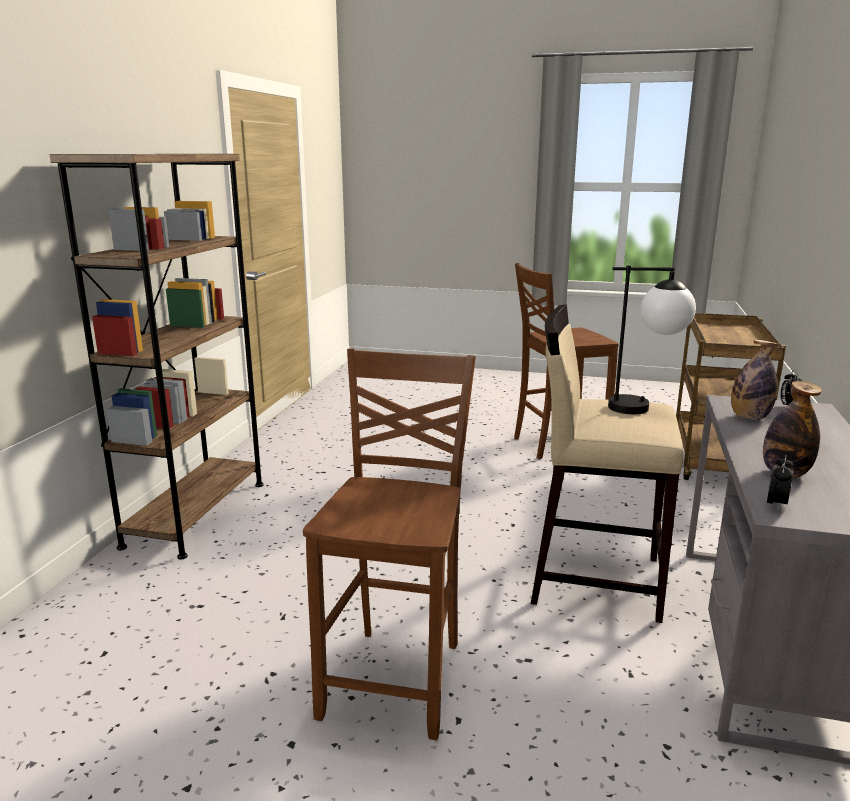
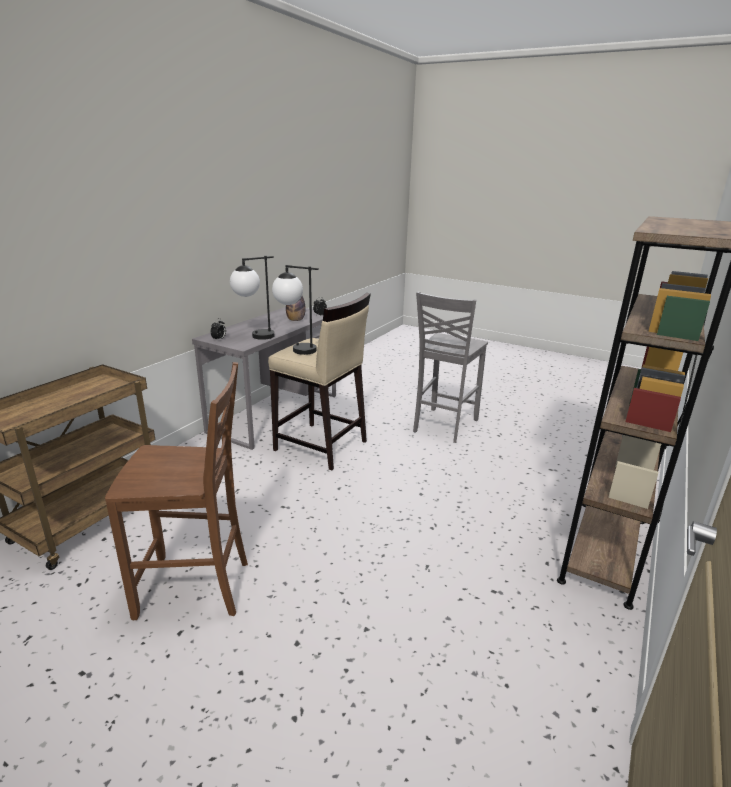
camera: 165 degrees left, 5 degrees up
(397, 678) = (443, 426): brown chair -> grey chair
(749, 417) = (254, 337): bottle -> table lamp

